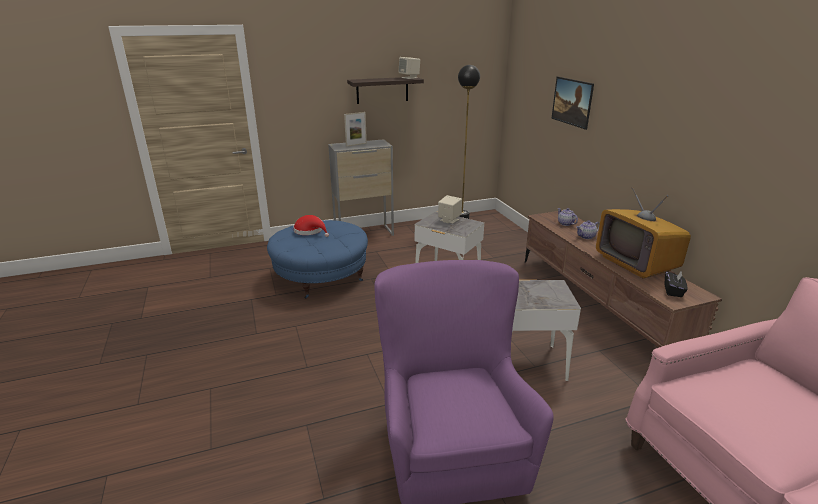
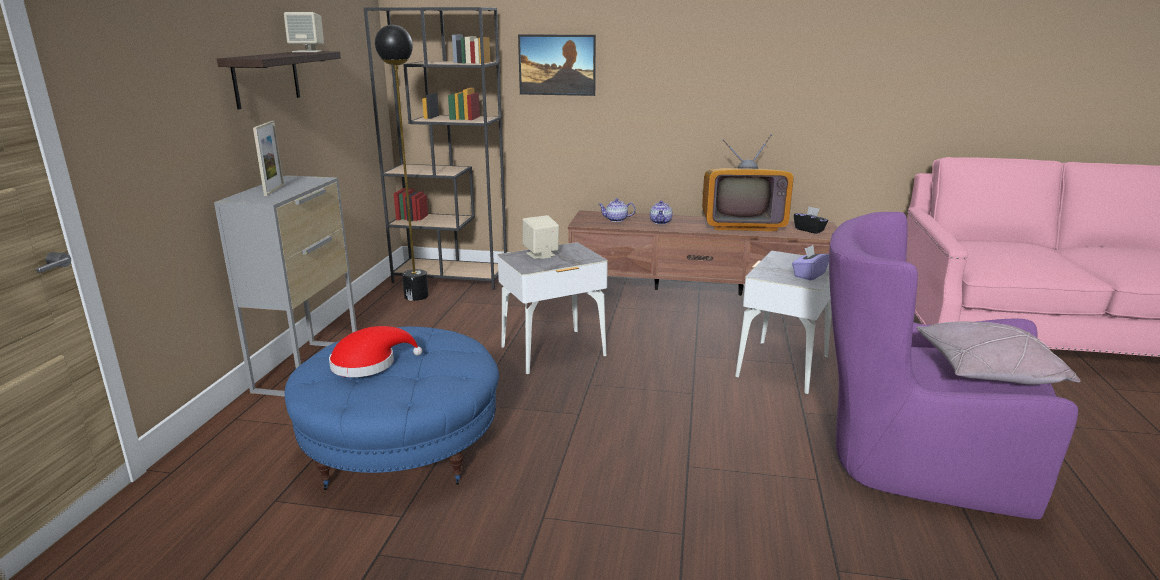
camera: 60 degrees left, 5 degrees down
(456, 405) = (986, 371): none -> purple pillow
(496, 225) = (451, 277): none -> bookcase
(527, 301) = (809, 275): none -> purple tissue box

